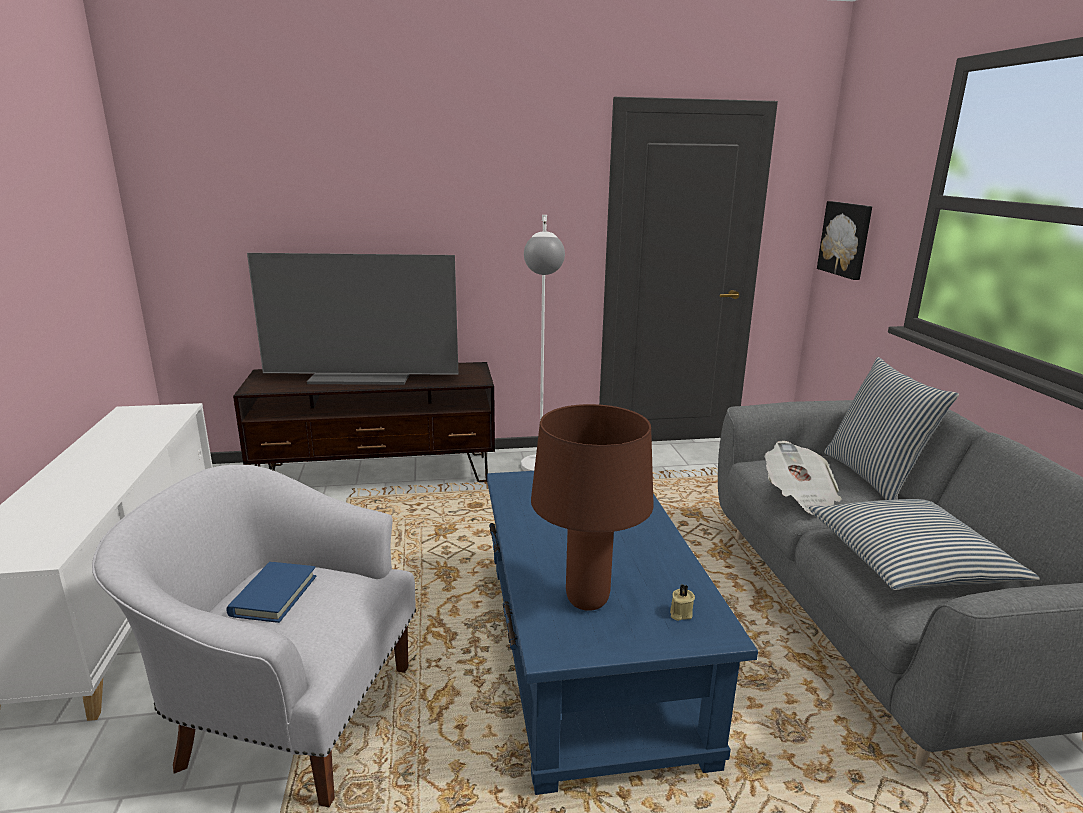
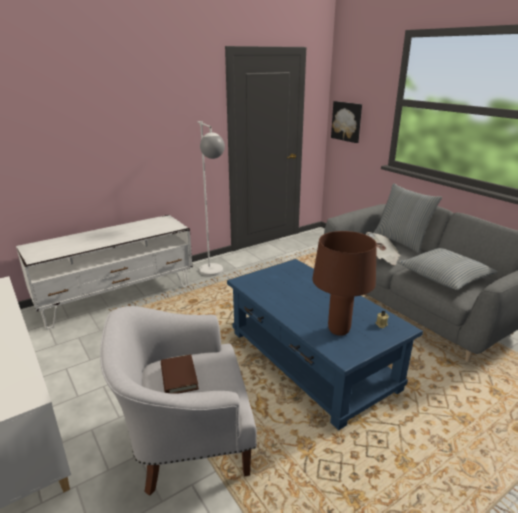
camera: 25 degrees left, 5 degrees up
(274, 595) = (179, 377): blue book -> brown book
(362, 377) = (101, 237): television -> none
(378, 474) = (117, 297): brown tv stand -> white tv stand

